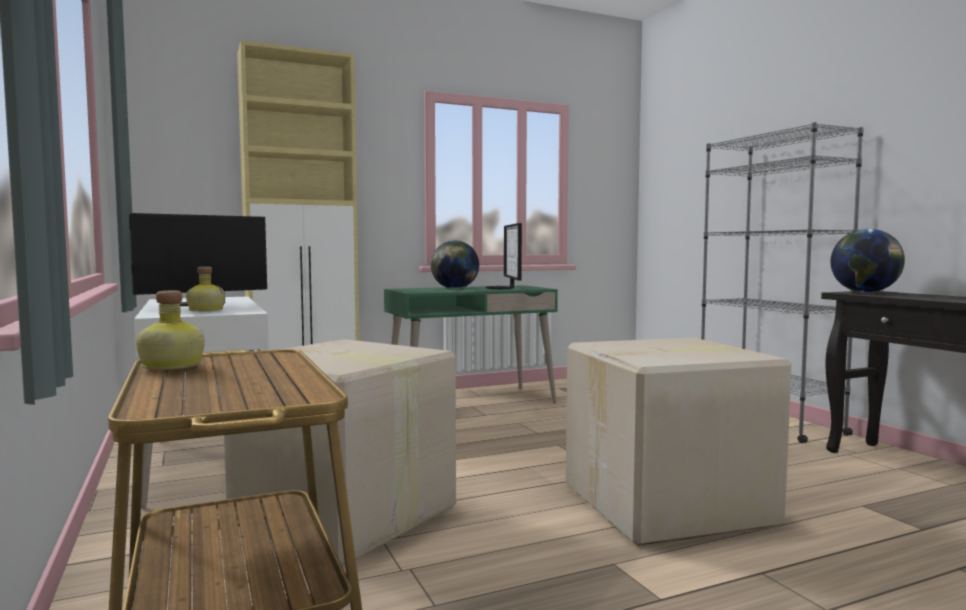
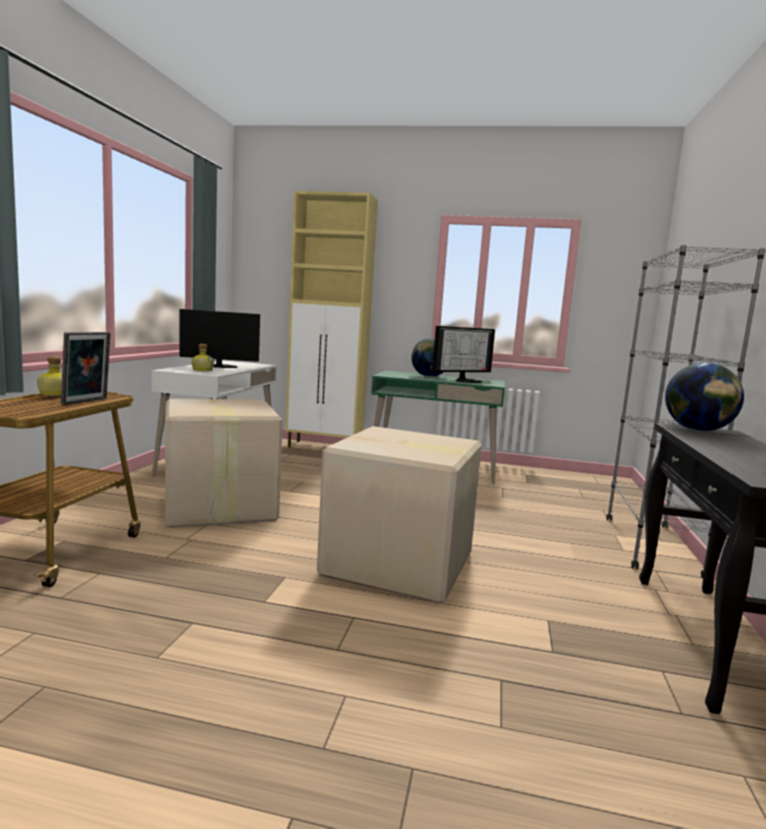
camera: 35 degrees right, 5 degrees up
(271, 366) = (87, 401): none -> picture frame
(503, 288) = (467, 381): monitor -> monitor turned 150 degrees counterclockwise

